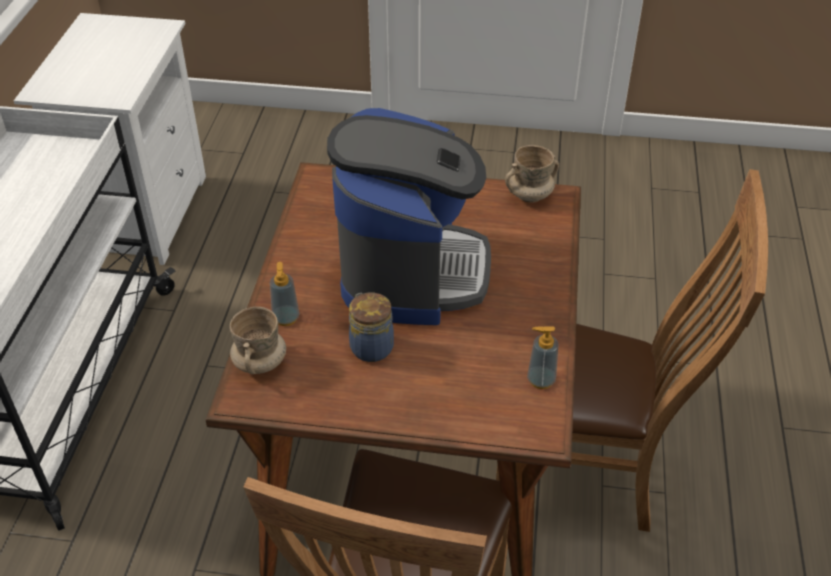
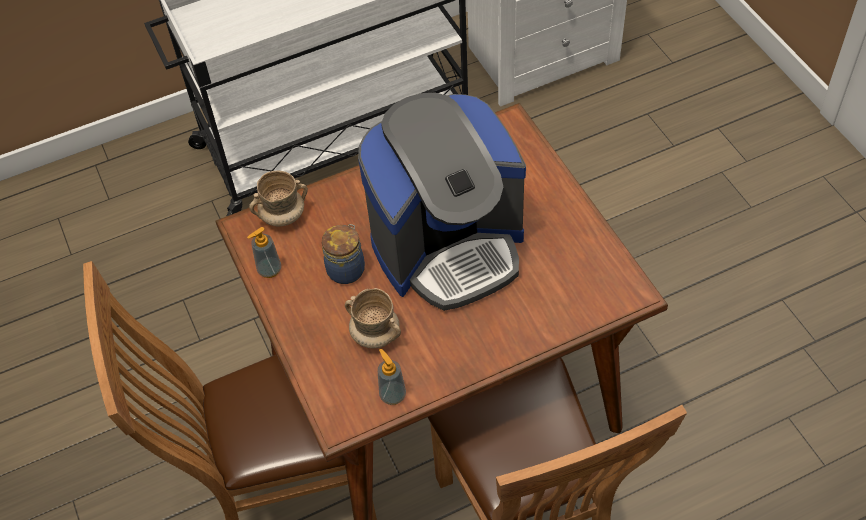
camera: 60 degrees right, 10 degrees up
(286, 318) = (337, 203): soap dispenser -> soap dispenser (269, 270)
(529, 196) = (615, 273): beige mug -> beige mug (375, 335)

